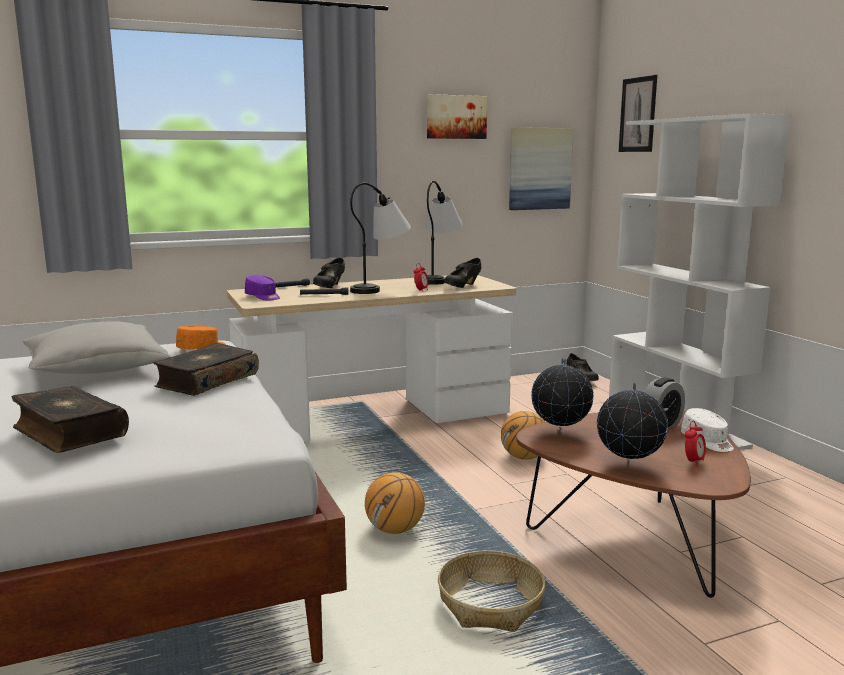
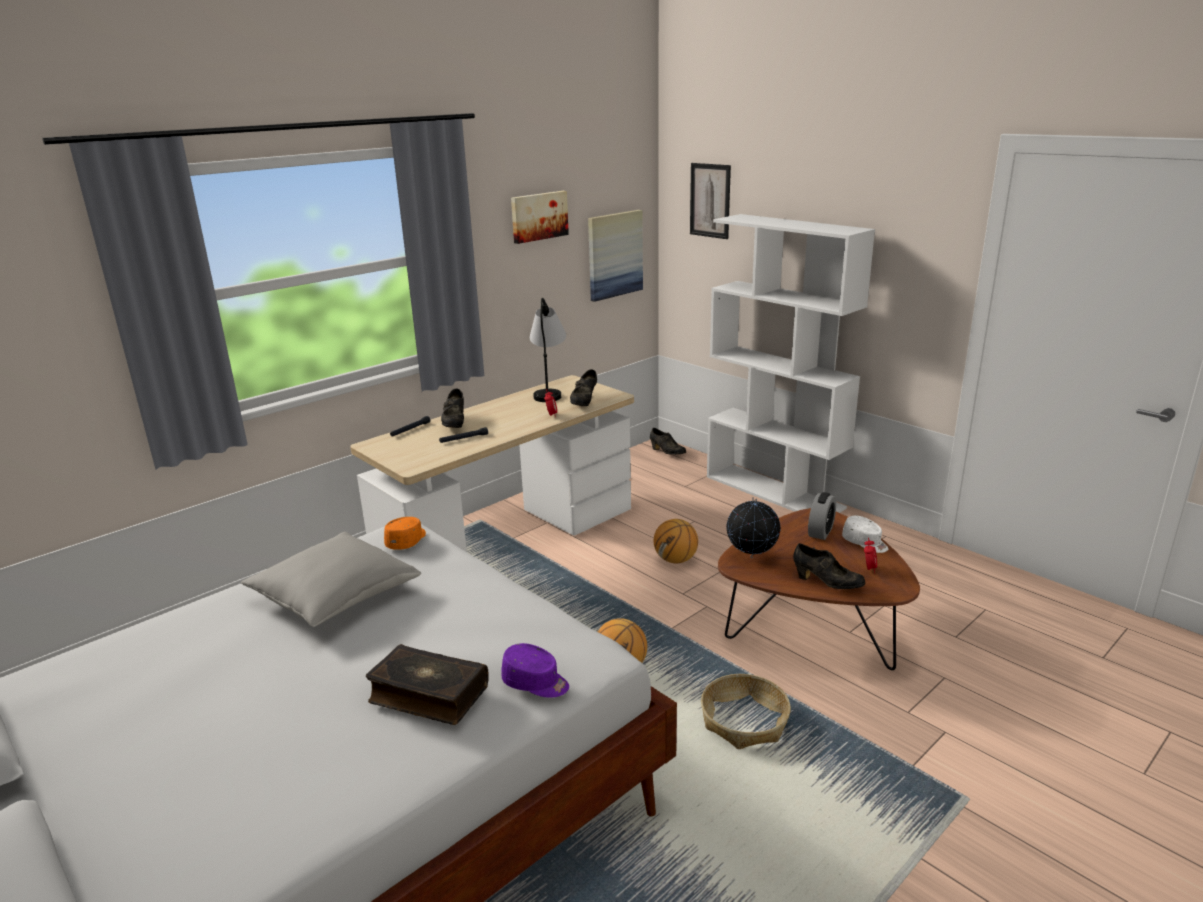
camera: 20 degrees left, 10 degrees up
(206, 381) = (468, 590): book -> none
(263, 297) = (405, 453): purple cap -> purple cap (536, 683)
(382, 289) = (510, 418): table lamp -> none
(629, 465) = (827, 583): globe -> black shoe

